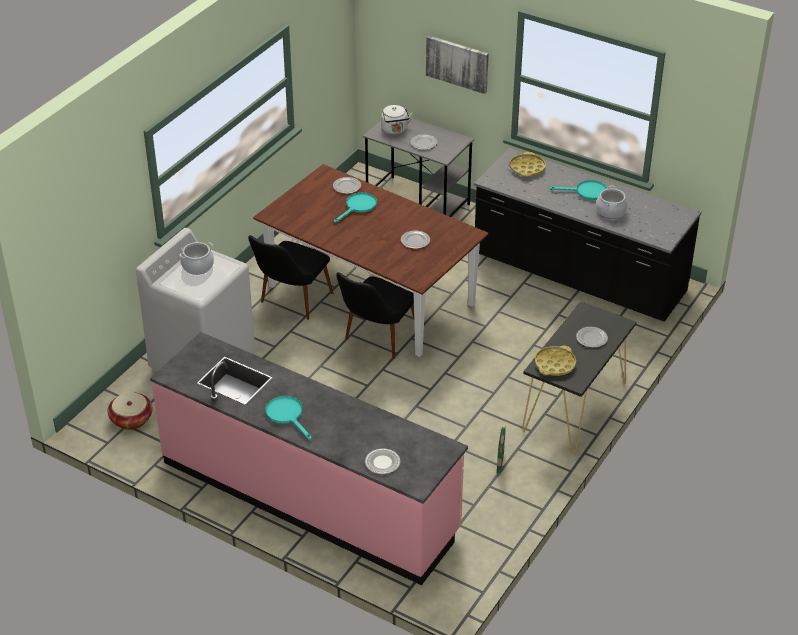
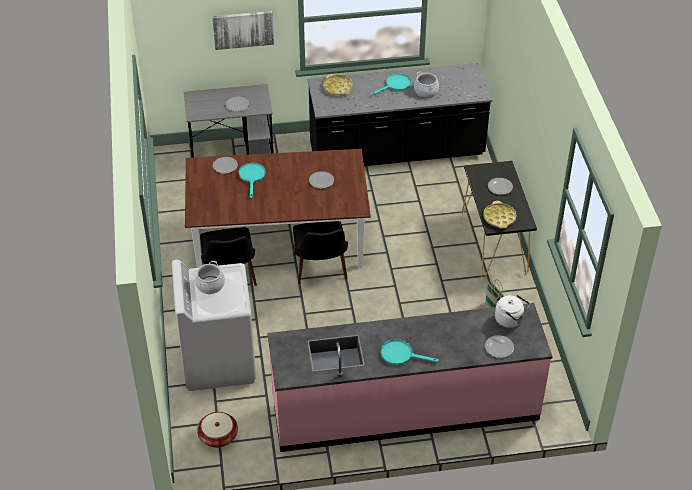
camera: 40 degrees left, 5 degrees up
(395, 130) = (204, 105): white kettle -> white kettle (510, 320)

